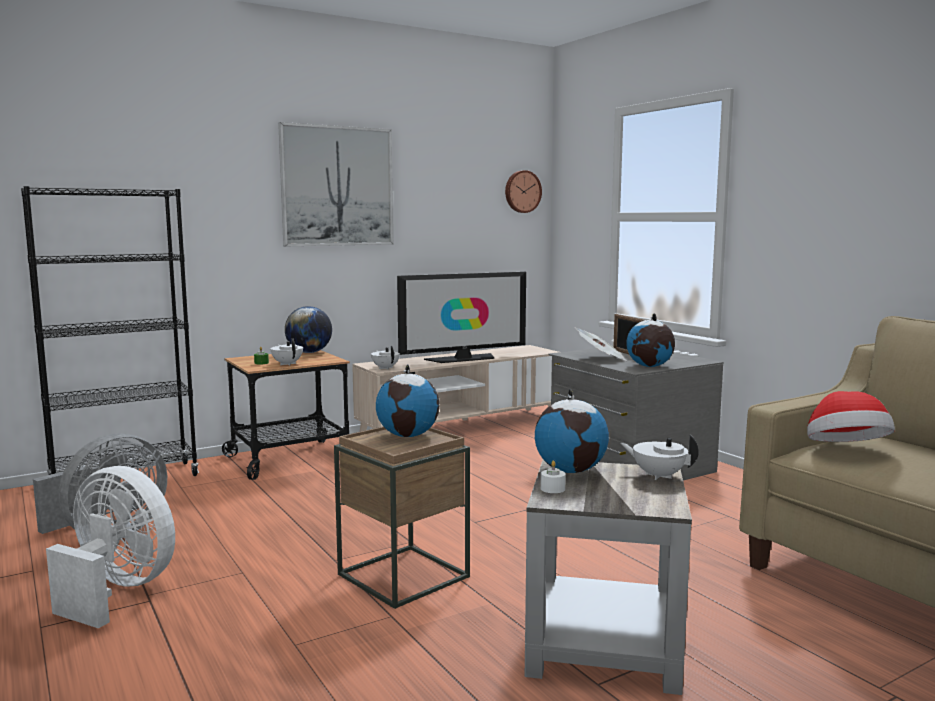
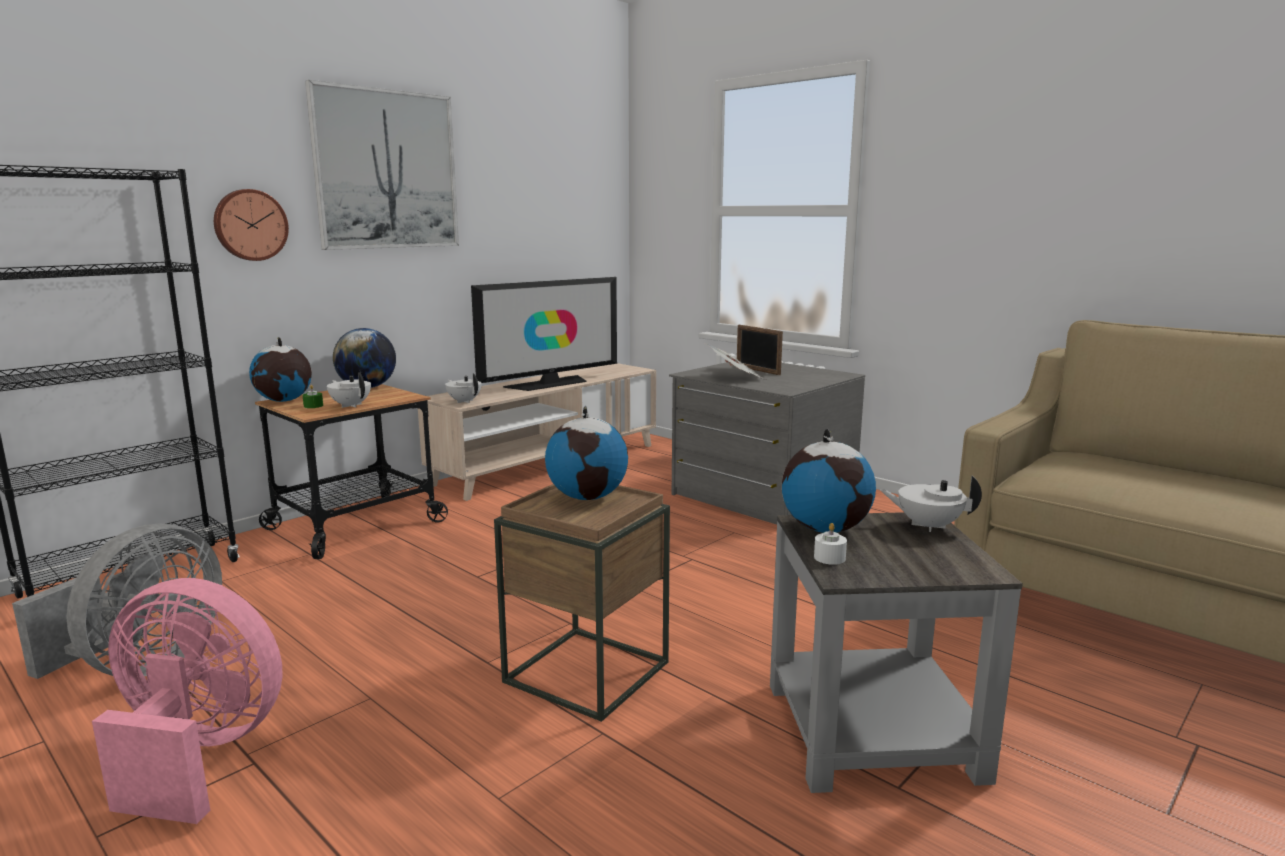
camera: 15 degrees left, 5 degrees up
(117, 591) = (197, 755): white fan -> pink fan
(522, 191) = (599, 180): wall clock -> wall clock (250, 225)
(649, 366) = (796, 385): globe -> globe (284, 401)
(846, 450) = (1073, 473): hat -> none

